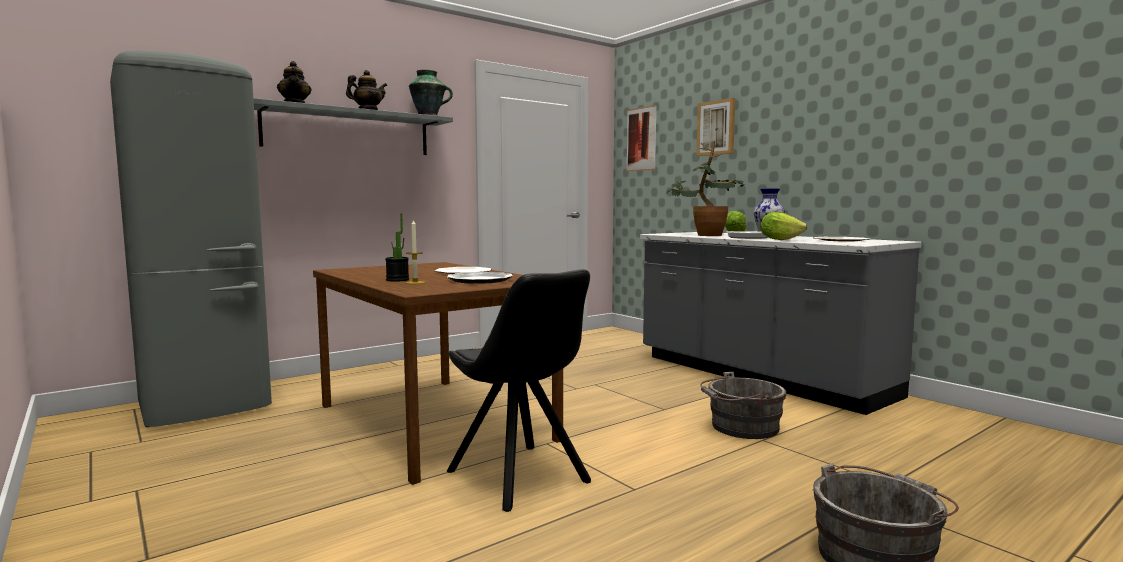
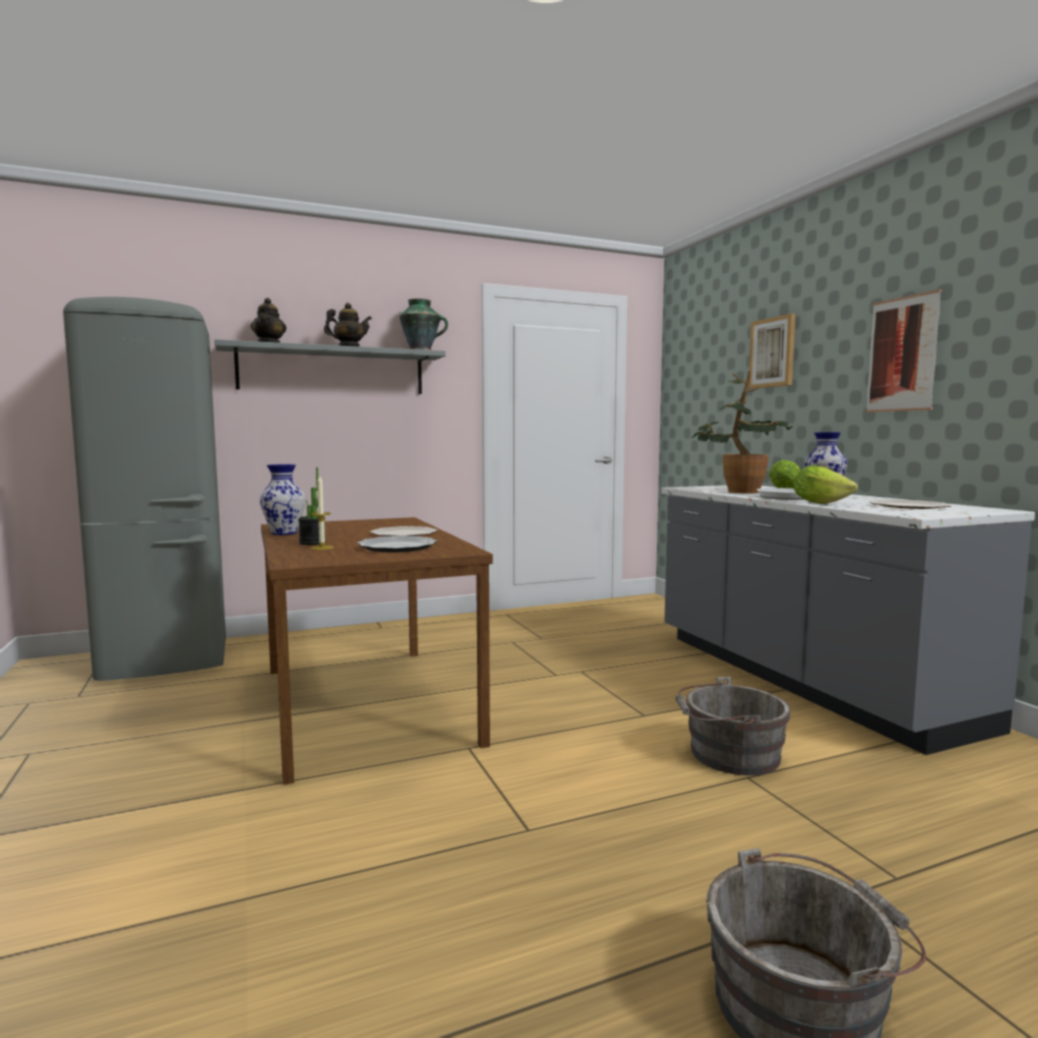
camera: 15 degrees right, 0 degrees up
(354, 275) = (284, 533): none -> vase
(519, 476) = (405, 791): black chair -> none
(641, 139) = (689, 368): picture -> picture (902, 354)

